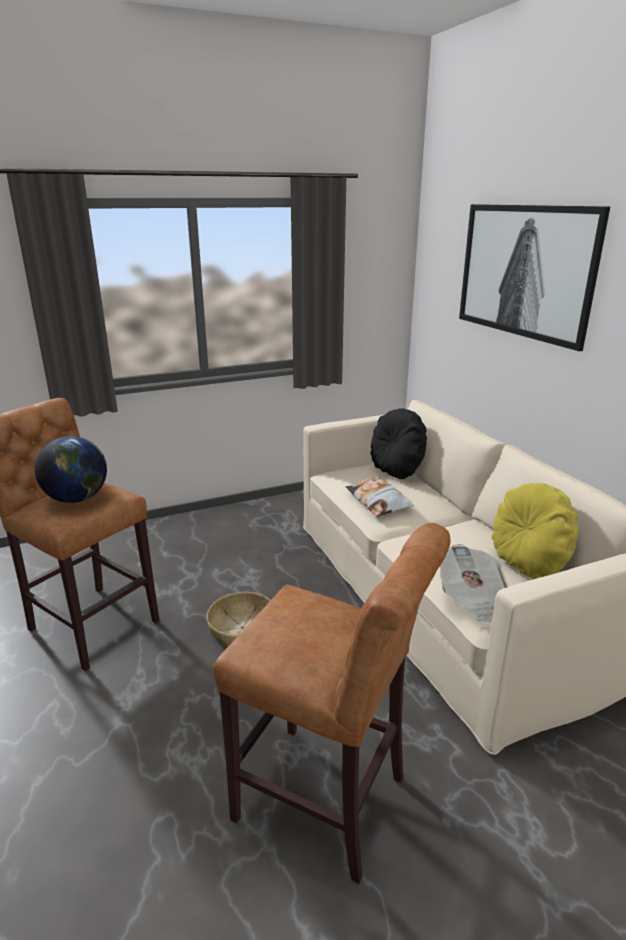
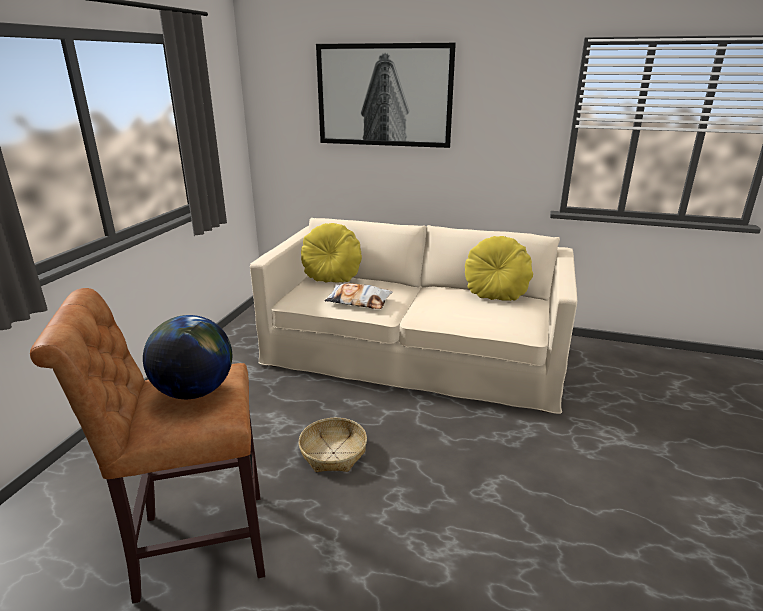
camera: 50 degrees left, 0 degrees up
(328, 803) = (543, 496): brown stool -> none
(396, 472) = (332, 279): black pillow -> yellow pillow
(473, 600) = (508, 325): newspaper -> none

